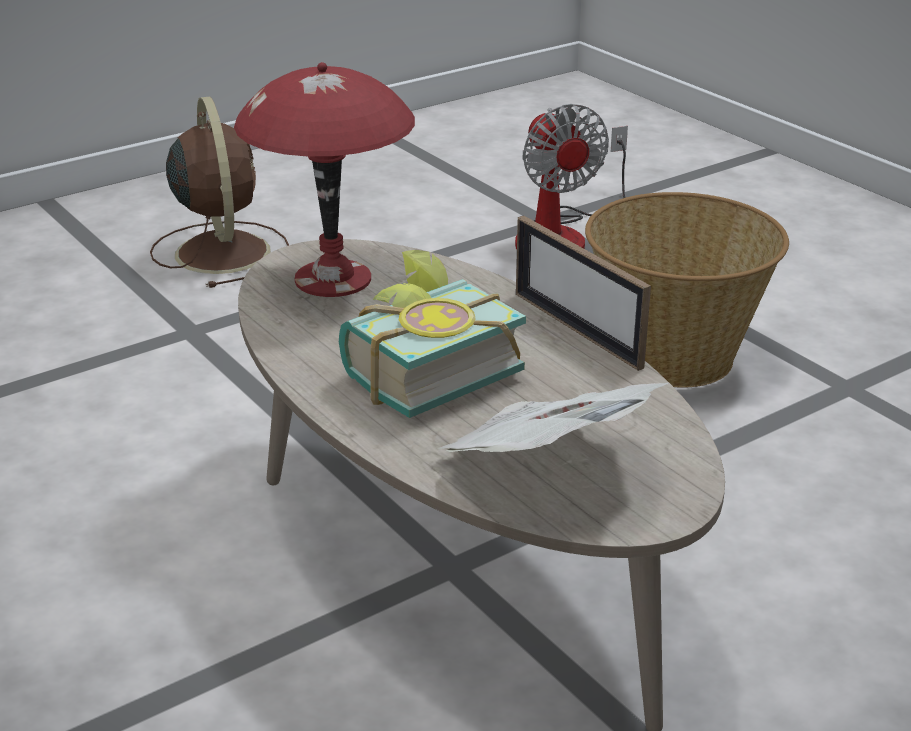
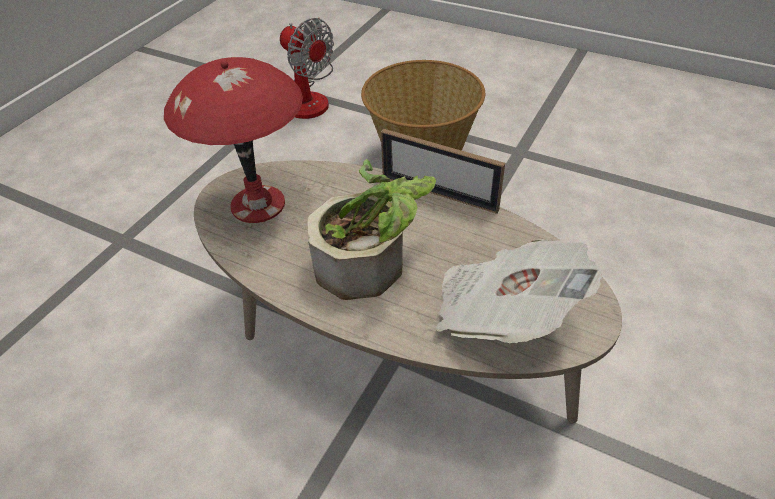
camera: 25 degrees left, 15 degrees up
(222, 251) = (105, 171): brown fan -> none
(422, 371) = (371, 263): book -> potted plant

